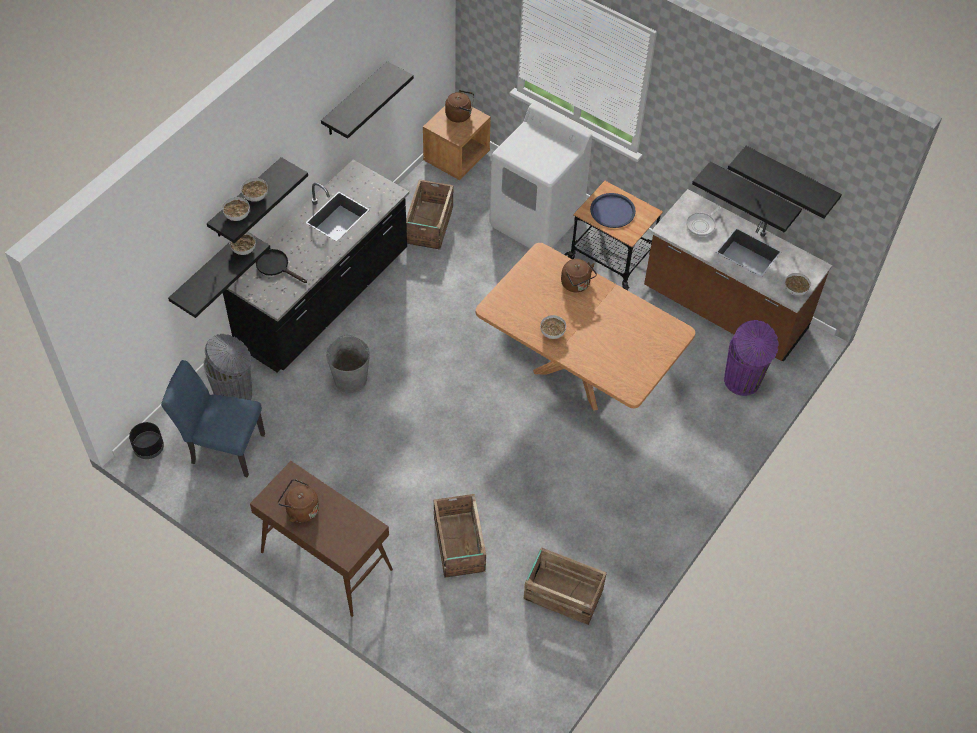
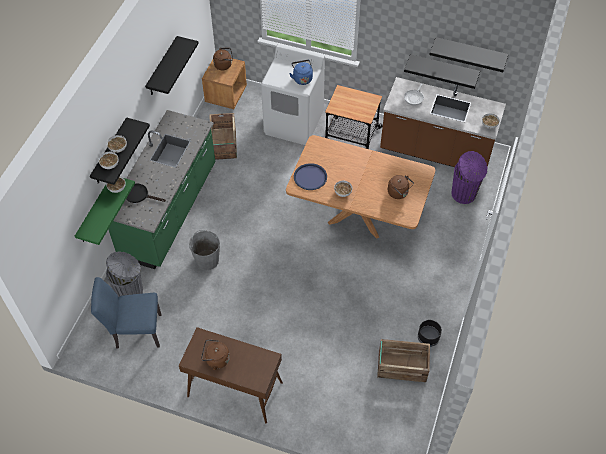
camera: 15 degrees left, 0 degrees up
(149, 447) = (82, 345): black planter -> black planter (428, 337)
(208, 272) = (95, 210): black shelf -> green shelf
(324, 299) = (170, 211): black counter -> green counter
(459, 545) = (321, 353): crate -> none
(551, 159) = (302, 78): none -> blue kettle
(576, 284) = (346, 157): brown kettle -> brown kettle (399, 193)
(612, 211) = (350, 103): blue tray -> blue tray (310, 177)

